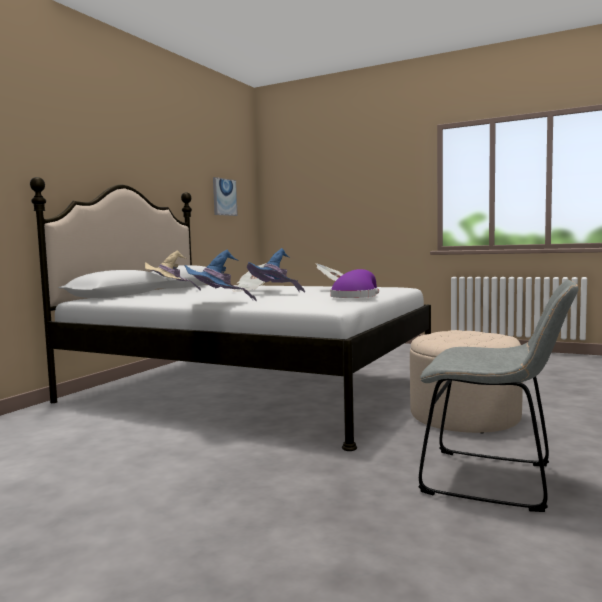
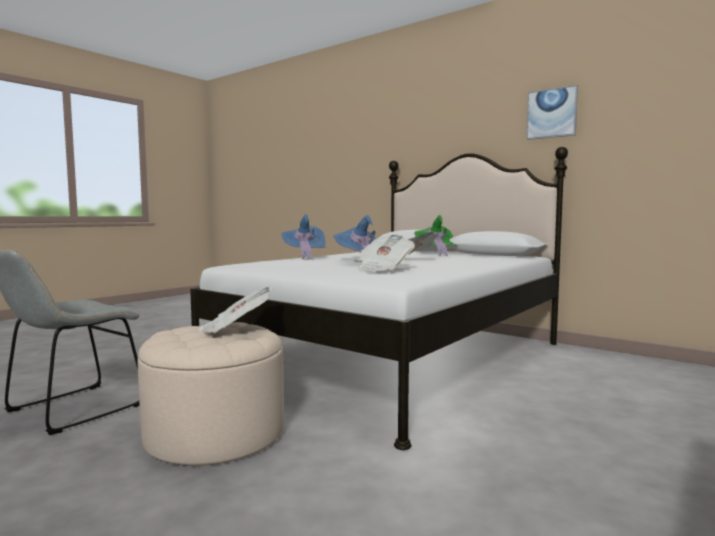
camera: 100 degrees right, 0 degrees up
(170, 292) = (436, 253): beige hat -> green hat
(224, 197) = (673, 138): picture -> picture (551, 113)
(355, 297) = (282, 268): purple hat -> none
(446, 334) = (235, 329): none -> newspaper

